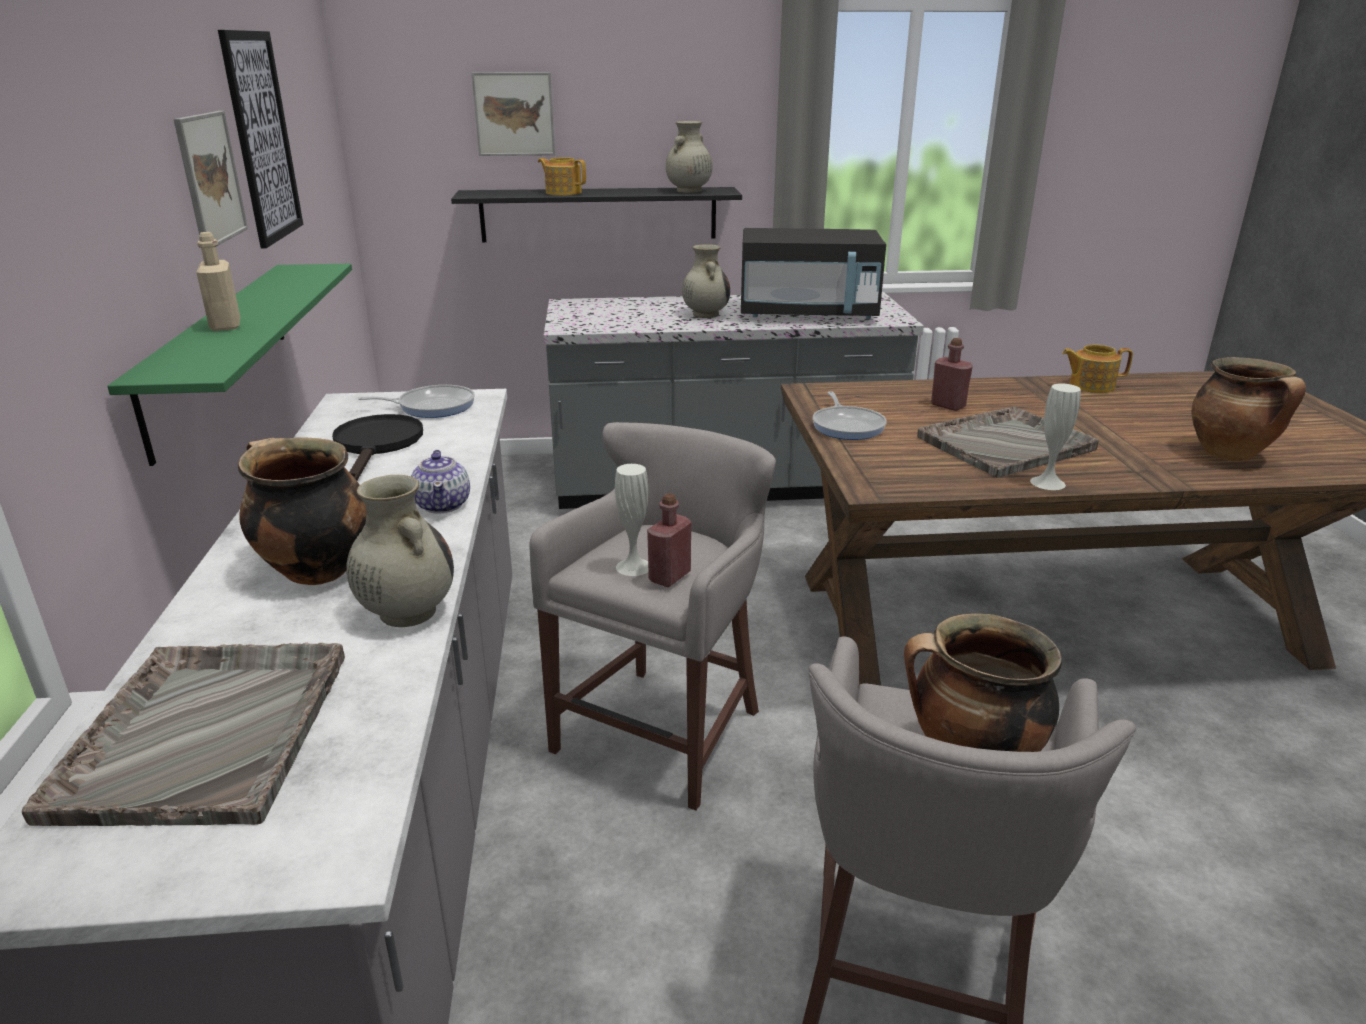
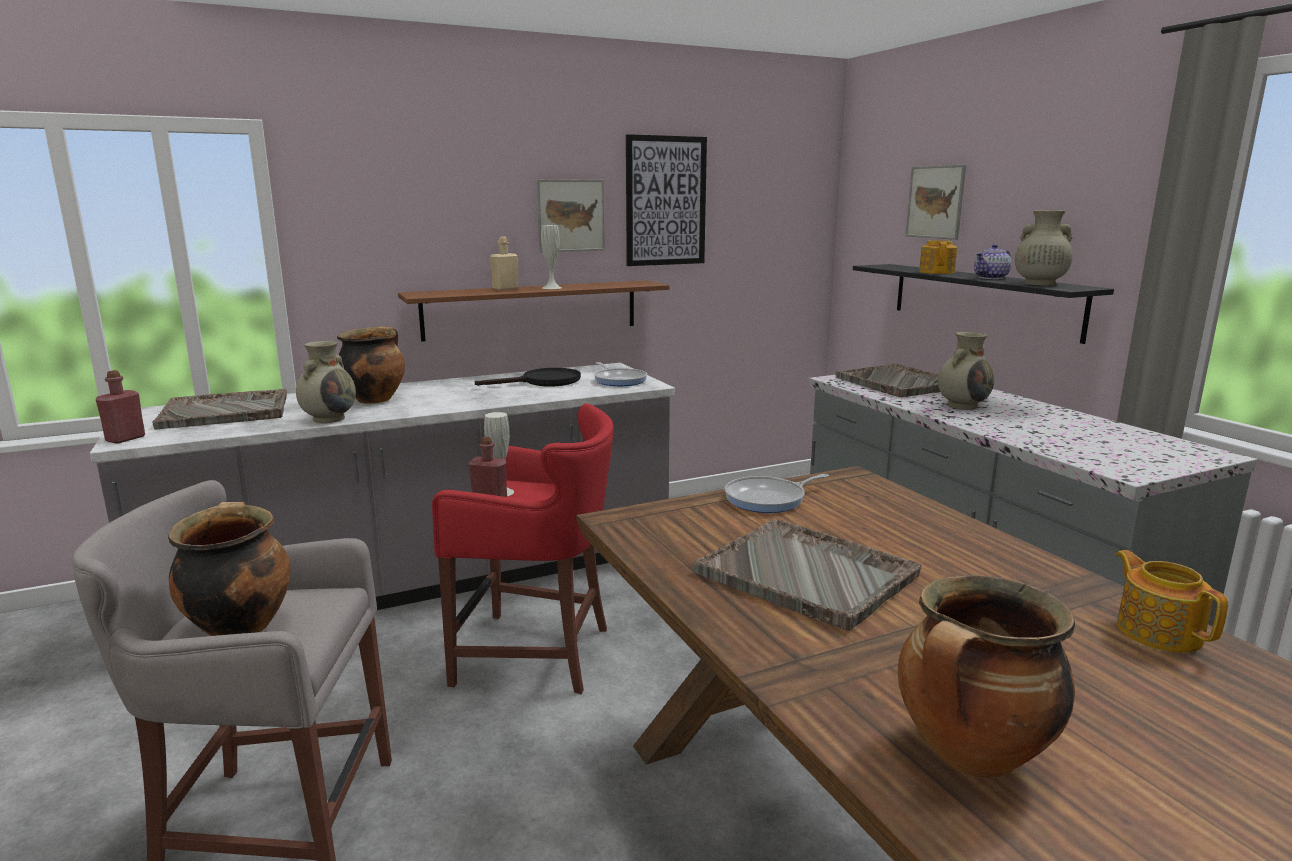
camera: 70 degrees right, 10 degrees down
(218, 352) = (532, 309): green shelf -> brown shelf
(443, 504) = (464, 404): teapot -> teapot (991, 278)
(610, 314) = (898, 383): none -> grey tray
(664, 729) = (538, 654): grey stool -> red stool
(807, 314) = (1053, 436): black microwave -> none
(948, 405) = (901, 539): red bottle -> red bottle (125, 439)
(1047, 483) = (702, 600): white vase -> white vase (551, 287)

